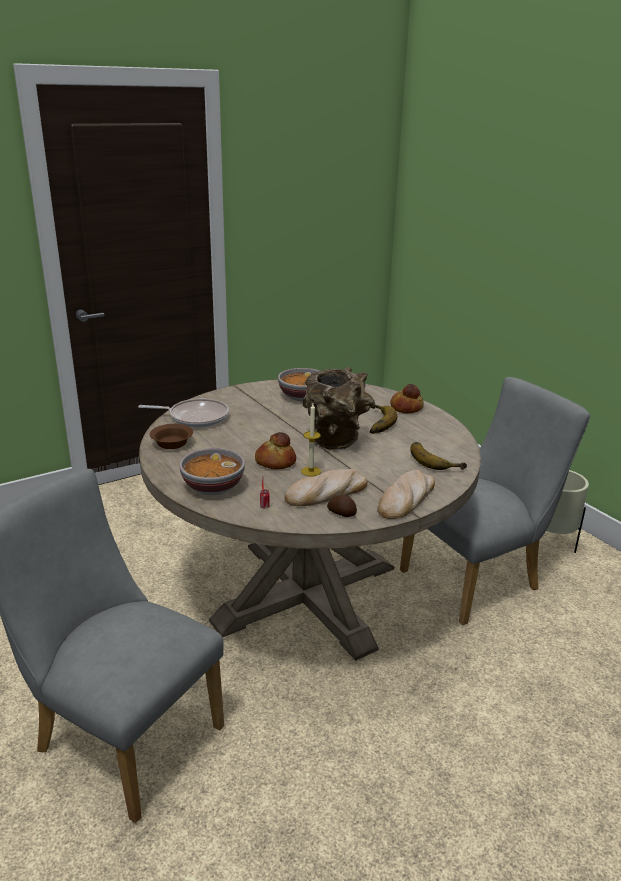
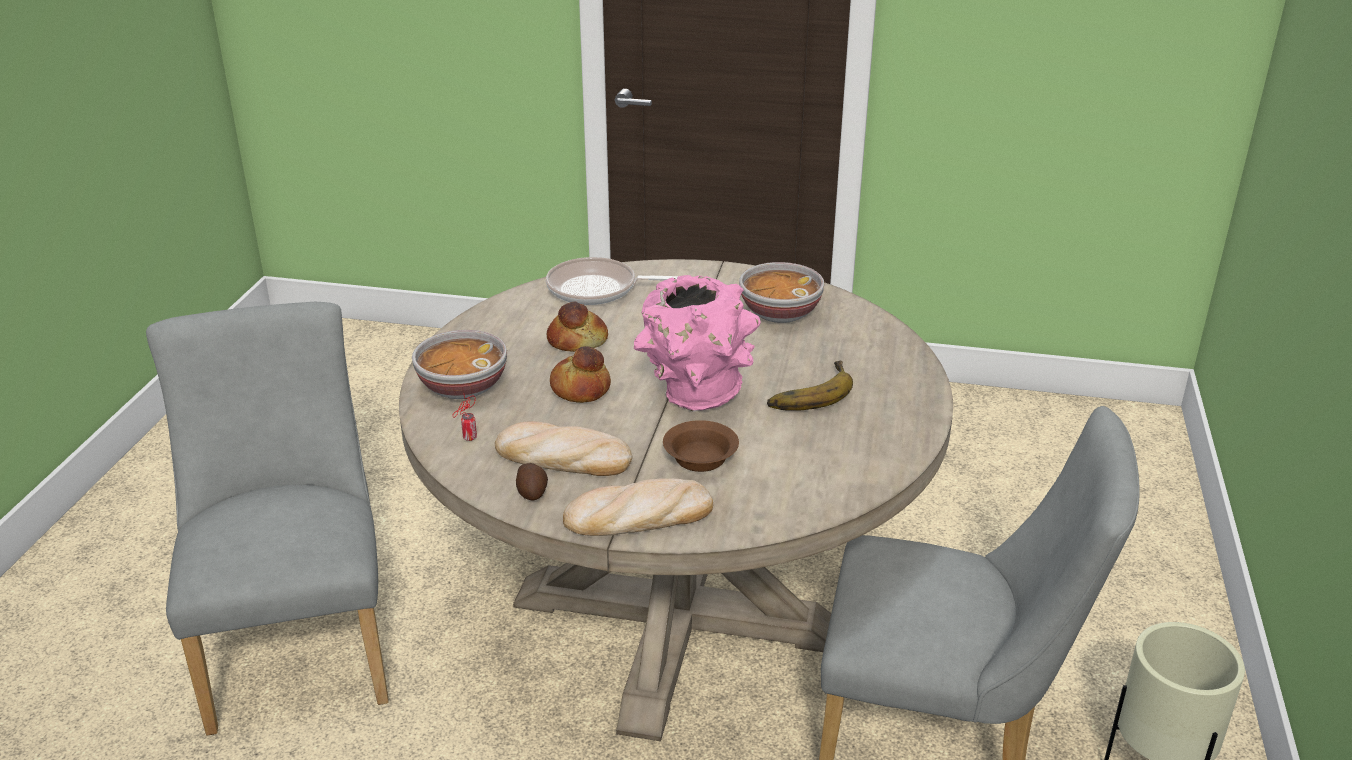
camera: 45 degrees right, 5 degrees up
(173, 444) = (515, 314): brown bowl -> brown bowl (701, 460)
(195, 417) = (597, 289): frying pan -> frying pan turned 135 degrees clockwise
(311, 471) = (597, 421): candle -> none
(335, 443) = (696, 399): brown vase -> pink vase
(406, 407) = (898, 391): bread -> bread (577, 340)
(435, 459) = (784, 486): banana -> none

